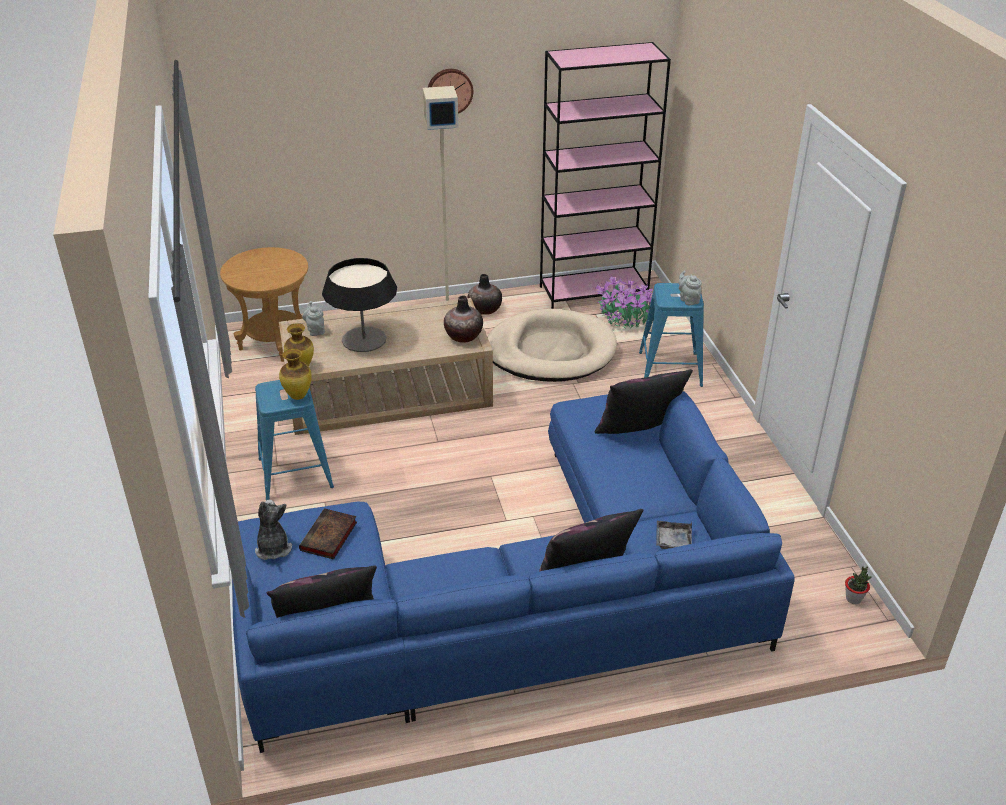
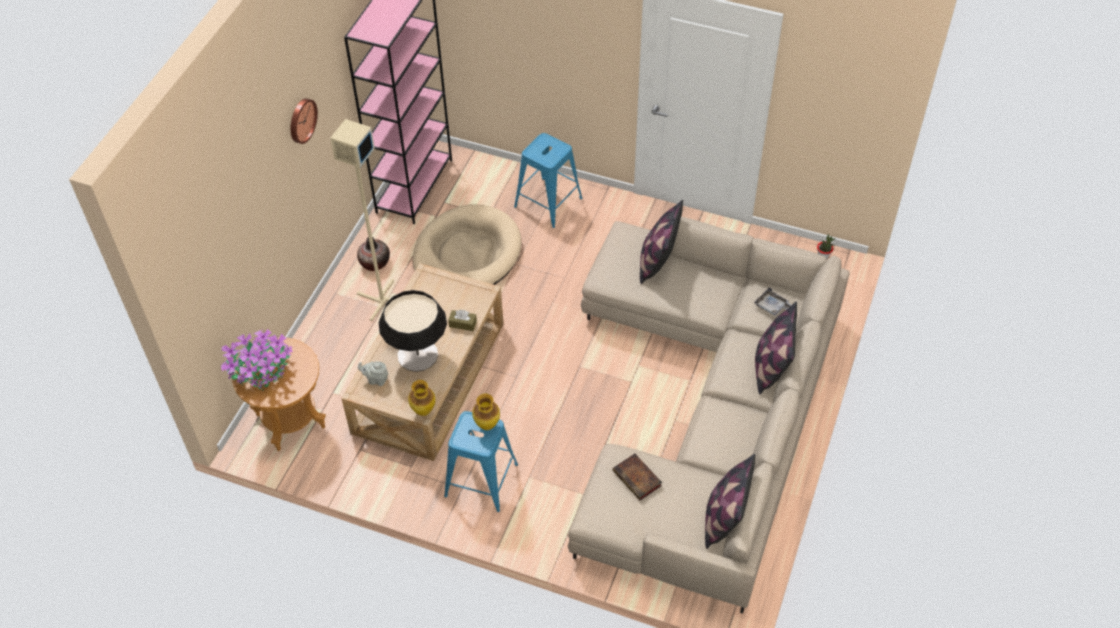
camera: 55 degrees left, 15 degrees up
(273, 548) = (624, 515): plush toy -> none
(424, 347) = (462, 324): none -> brown tissue box
(463, 336) = (468, 294): vase -> none
(522, 597) = (708, 411): blue sofa -> beige sofa
(626, 319) = (467, 190): potted plant -> potted plant (262, 371)
(688, 300) = (558, 149): grey teapot -> none

